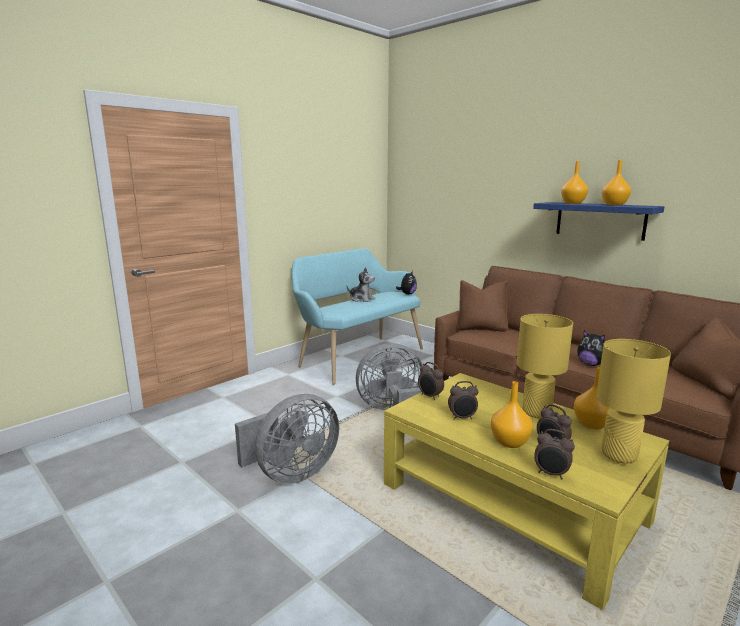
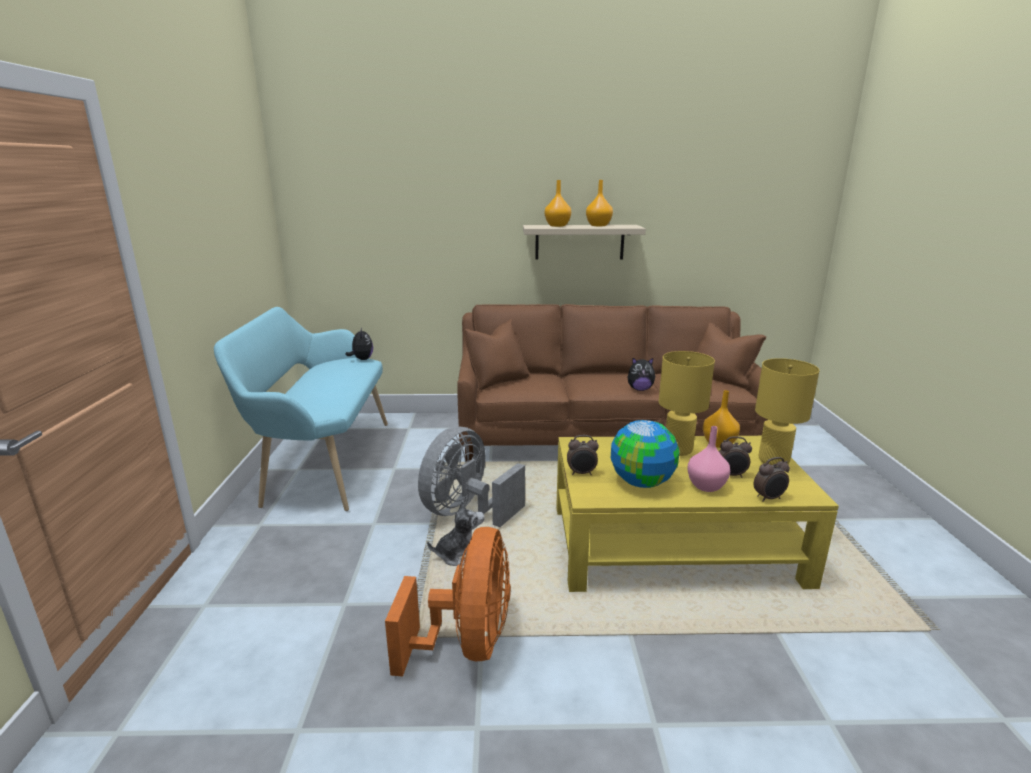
camera: 45 degrees left, 5 degrees up
(291, 473) = (467, 643): grey fan -> orange fan
(361, 299) = (317, 382): plush toy -> plush toy (459, 555)
(462, 418) = (641, 482): alarm clock -> globe
(509, 442) = (705, 486): orange vase -> pink vase
(600, 220) = (579, 242): blue shelf -> beige shelf

